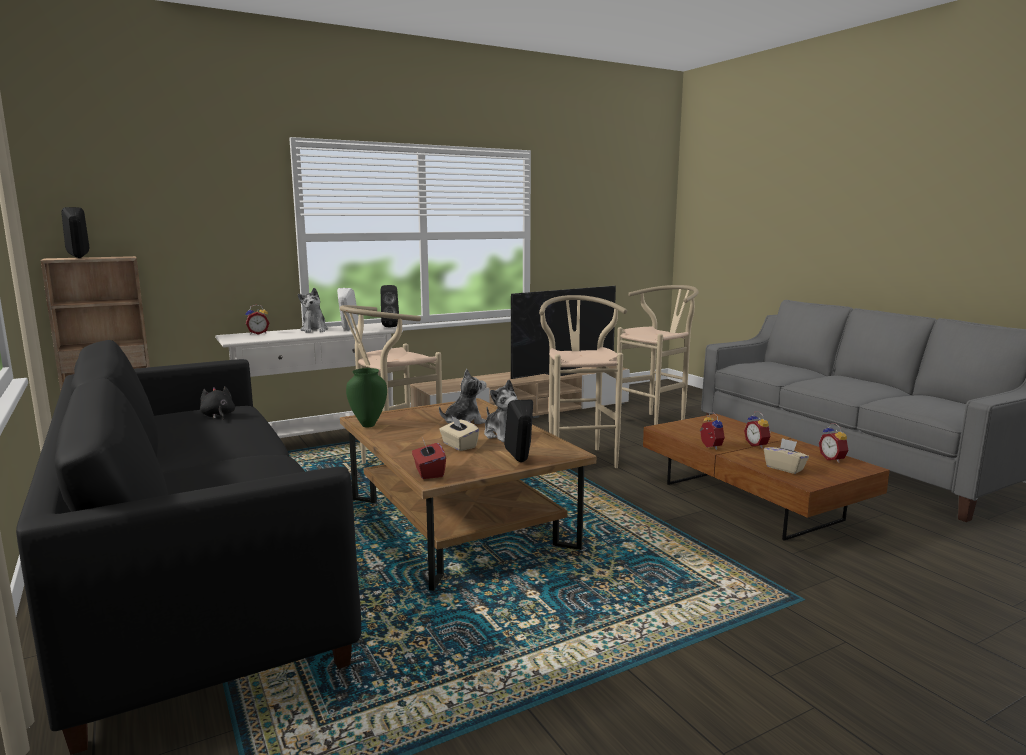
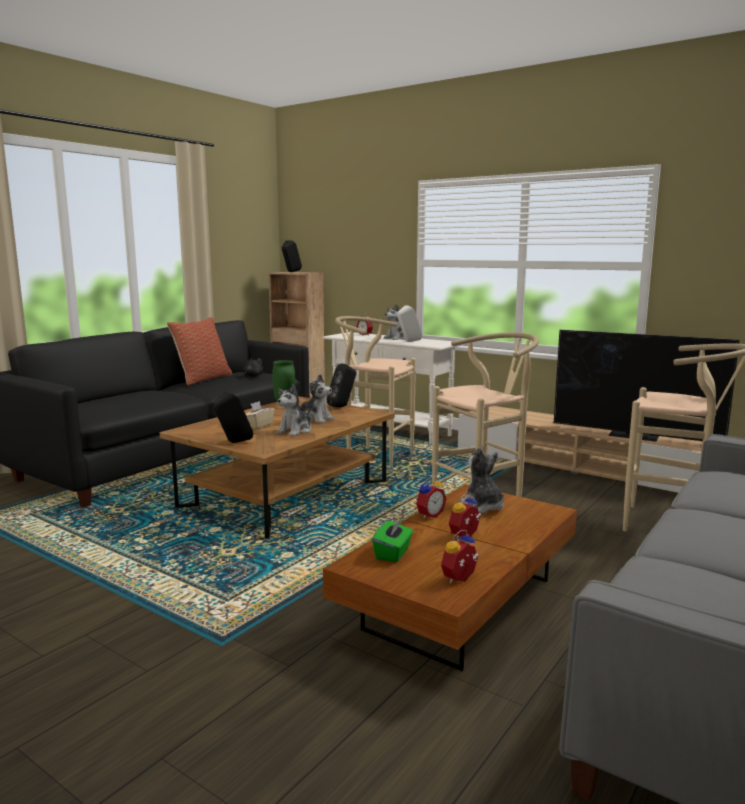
camera: 65 degrees right, 0 degrees up
(170, 439) = (202, 379): none -> pillow
(390, 327) = (442, 345): black speaker -> black speaker (342, 406)
(428, 472) = (193, 428): red tissue box -> none
(699, 431) = (483, 507): none -> plush toy
(785, 468) = (393, 553): beige tissue box -> green tissue box

